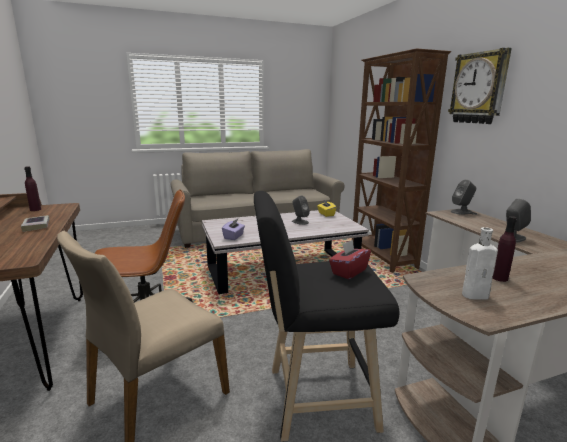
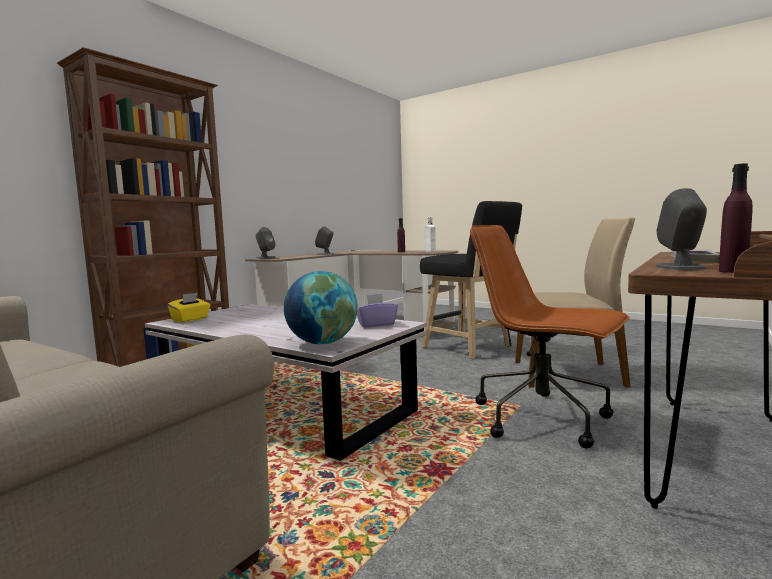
camera: 125 degrees left, 10 degrees down
(222, 222) = (322, 343): none -> globe
(300, 222) = (253, 320): grey speaker -> grey speaker (680, 267)
(348, 271) = (452, 253): red tissue box -> none
(479, 88) = (226, 143): wall clock -> none

